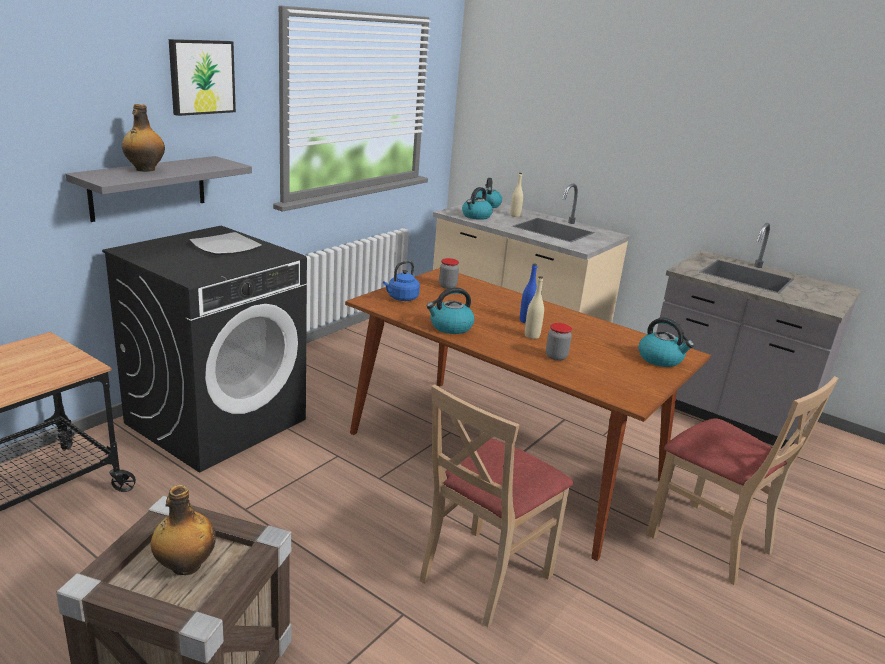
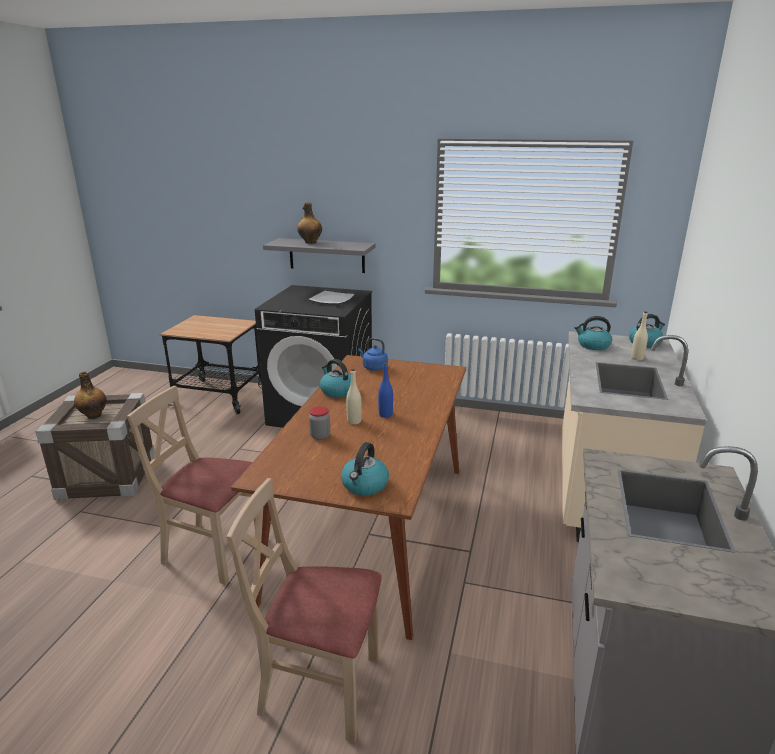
camera: 70 degrees right, 0 degrees up
(201, 77) = (367, 189): picture -> none
(447, 286) = (423, 376): jar -> none
(709, 542) = (320, 687): beige chair -> beige chair turned 75 degrees clockwise

